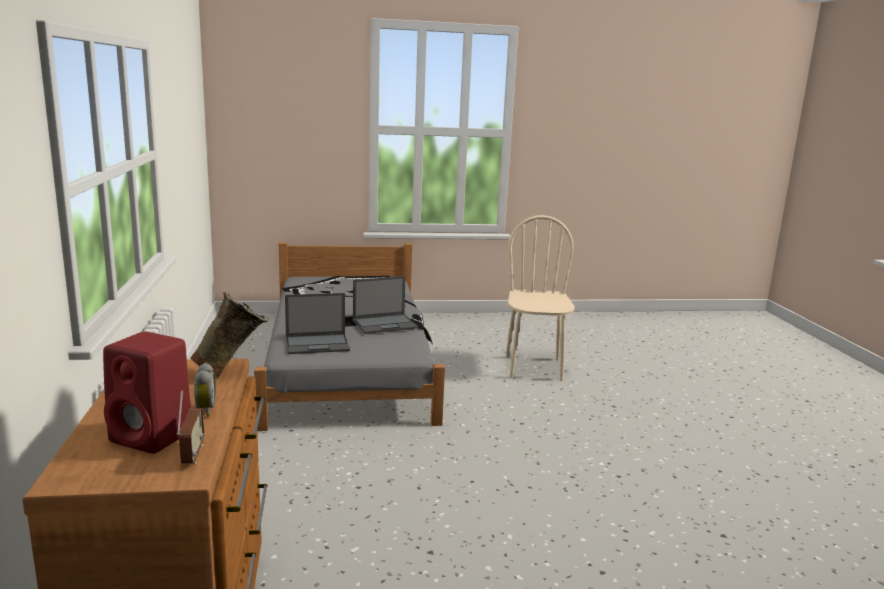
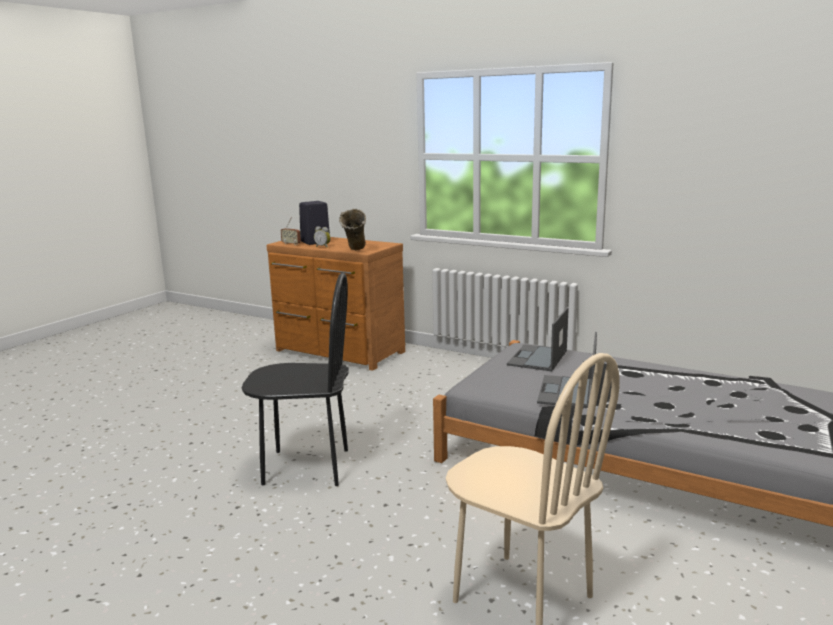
camera: 130 degrees right, 0 degrees up
(154, 437) = (314, 242): red speaker -> black speaker
(530, 474) = (306, 467): none -> black chair

